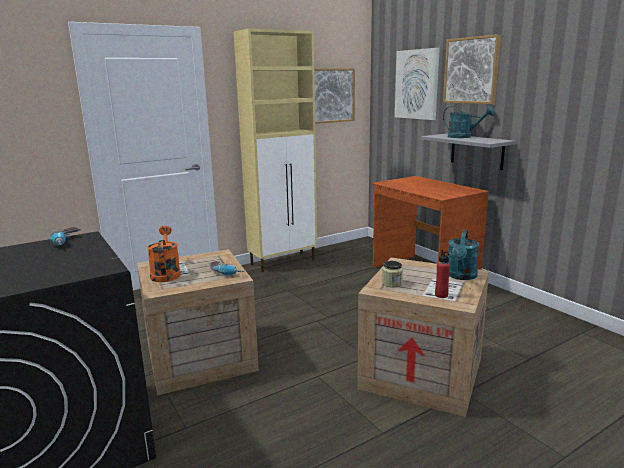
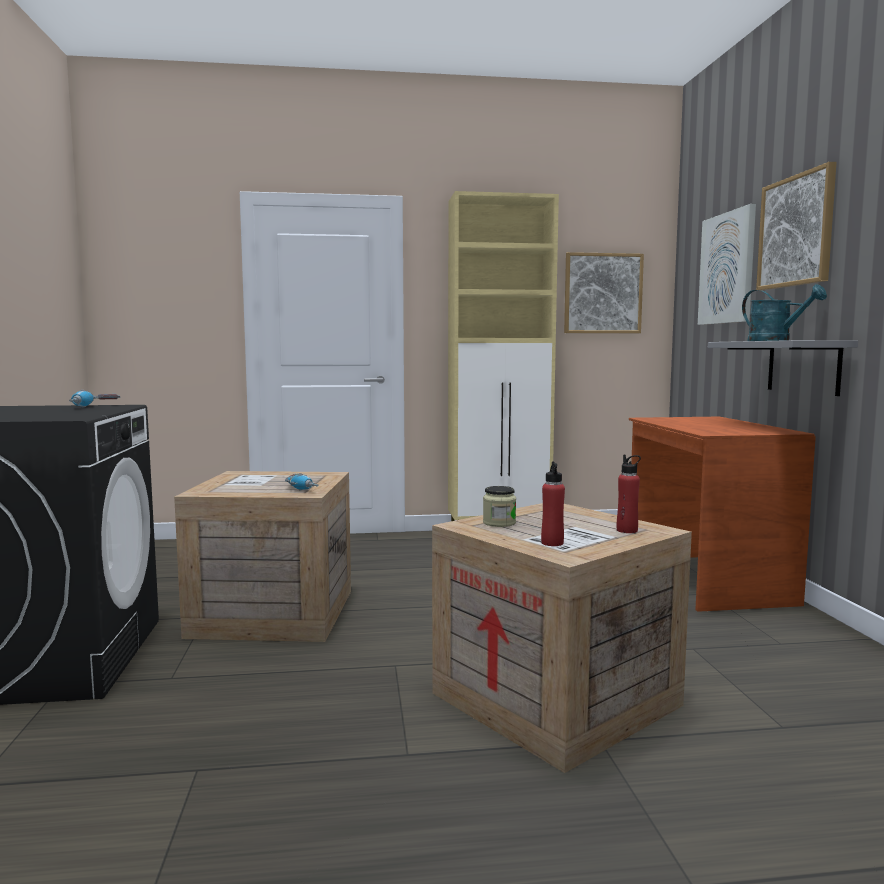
camera: 25 degrees right, 10 degrees down
(165, 273) = (237, 481): orange watering can -> none
(461, 276) = (627, 530): turquoise watering can -> red bottle

